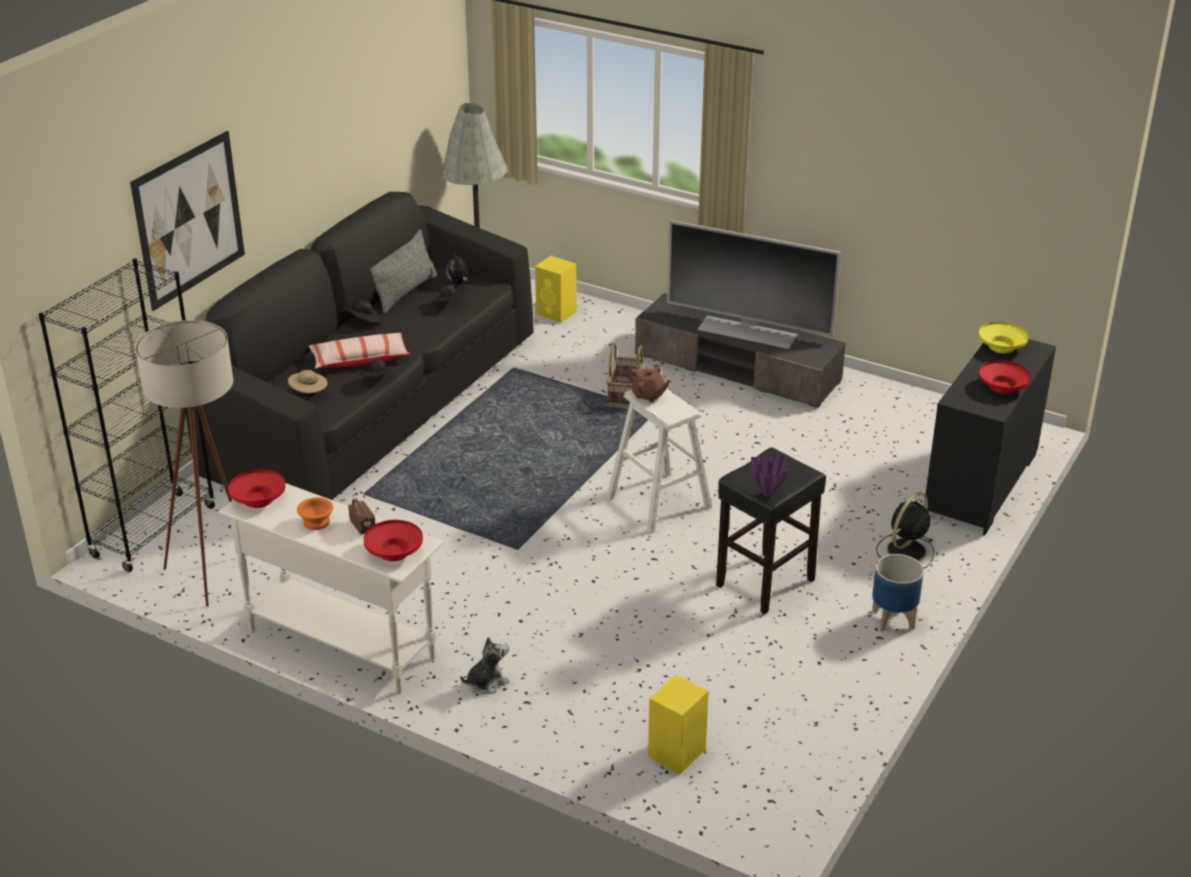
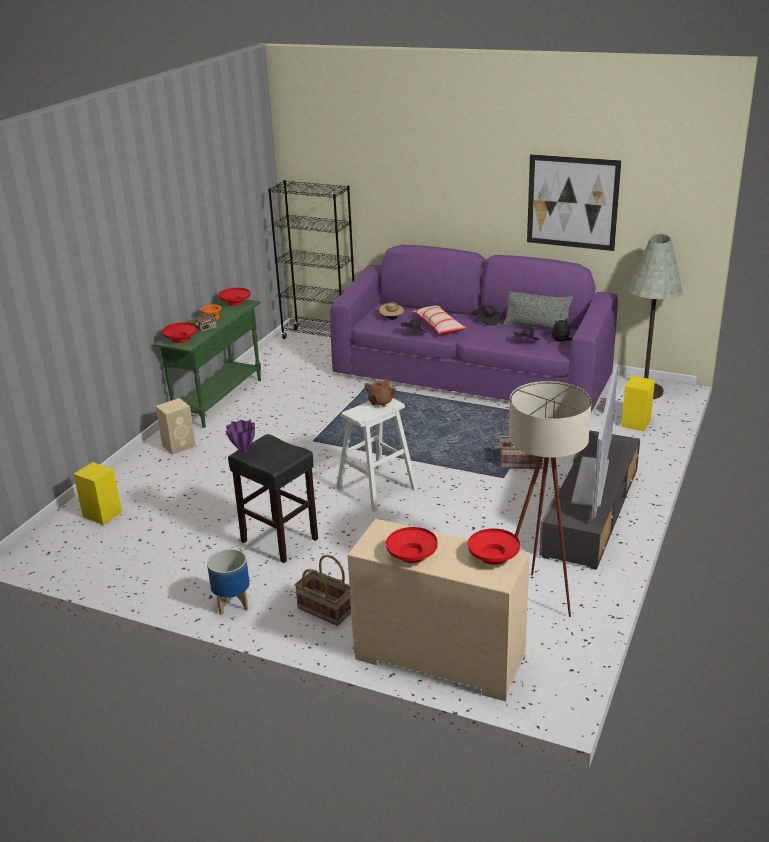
camera: 85 degrees right, 5 degrees down
(189, 219) = (398, 187): picture -> picture (572, 202)
(216, 572) = (284, 359): beige floor lamp -> beige floor lamp (539, 603)
(341, 643) = (219, 400): white console table -> green console table
(376, 404) = (471, 376): black sofa -> purple sofa
(486, 682) = (179, 445): plush toy -> beige speaker
(905, 552) = (324, 610): black fan -> basket
(981, 485) = (438, 659): black dresser -> beige dresser
(1001, 347) = (493, 556): yellow bowl -> red bowl

